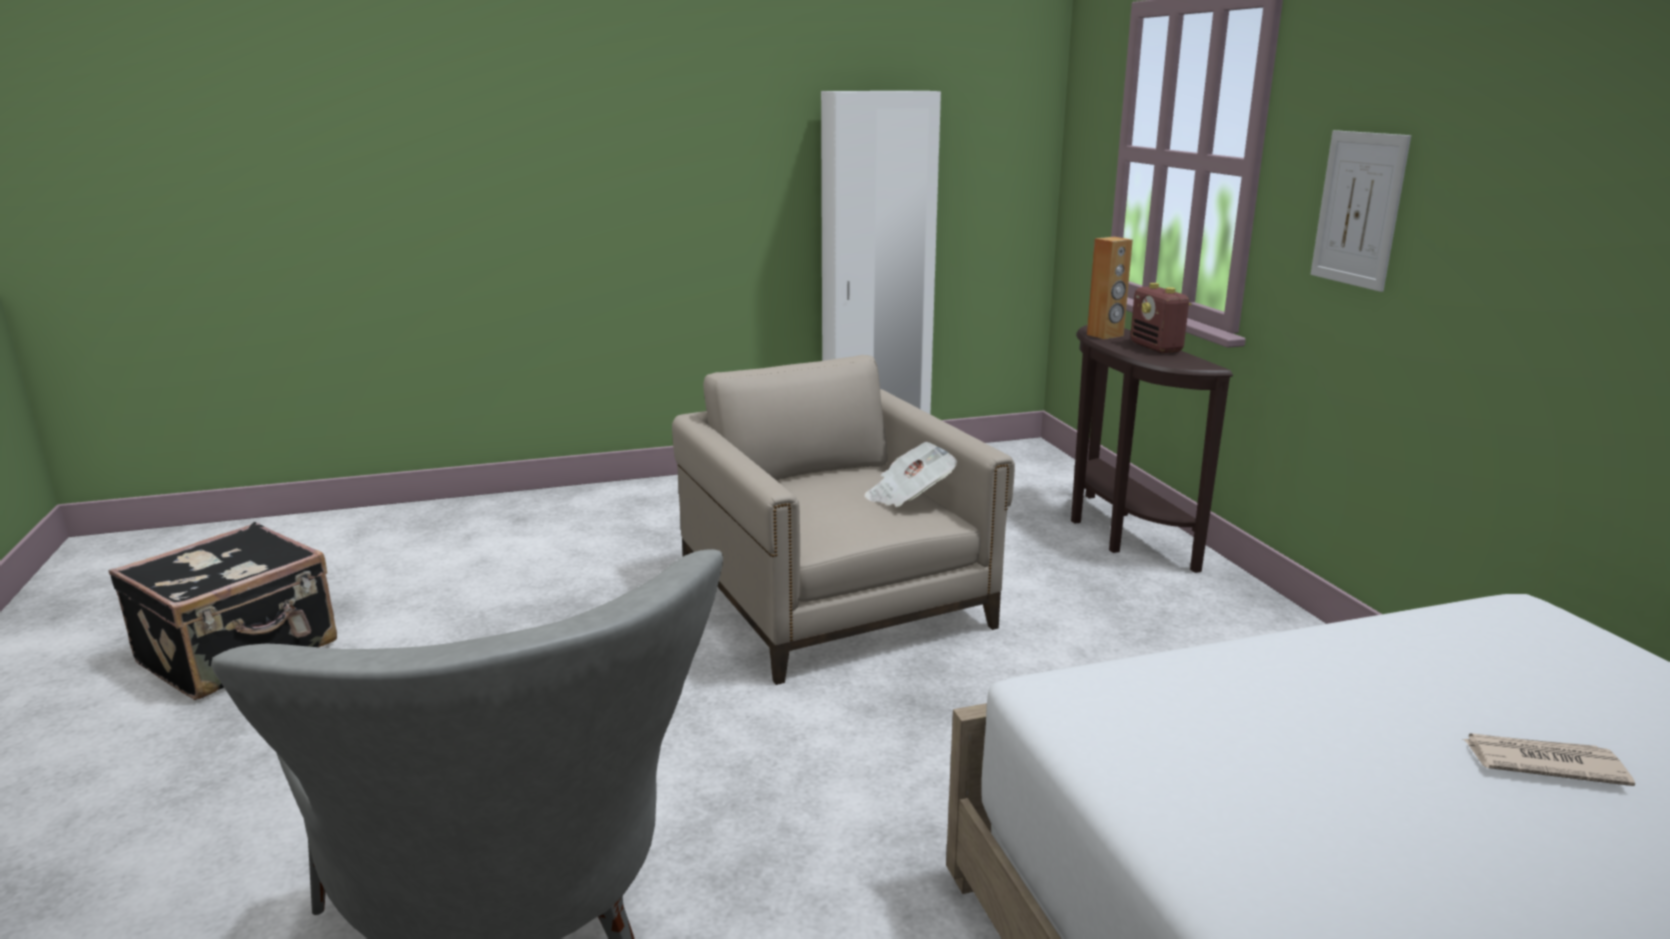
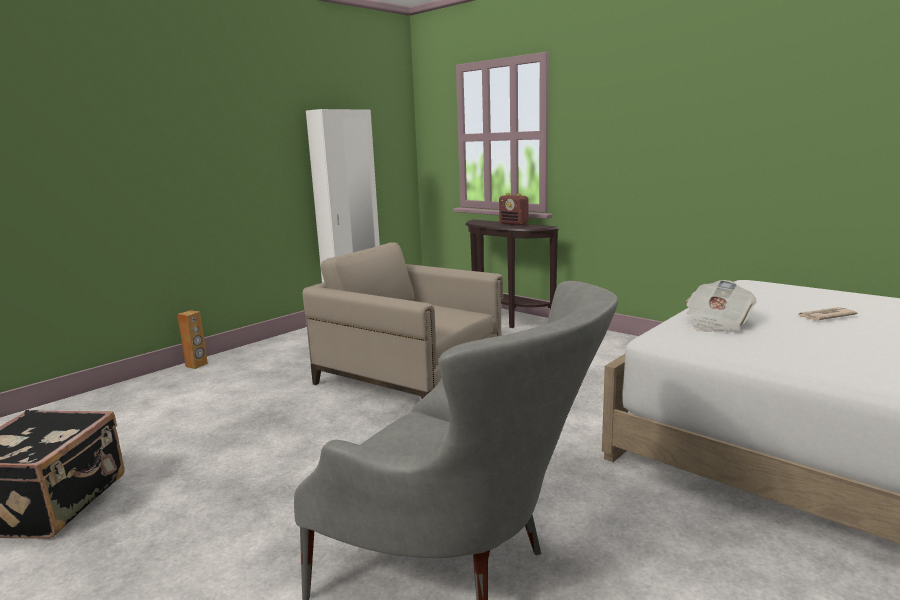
camera: 30 degrees left, 5 degrees down
(910, 496) = (447, 307): newspaper -> newspaper (716, 324)
(1105, 335) = (483, 223): brown speaker -> brown speaker (197, 365)
(1358, 209) = (607, 144): picture -> none

